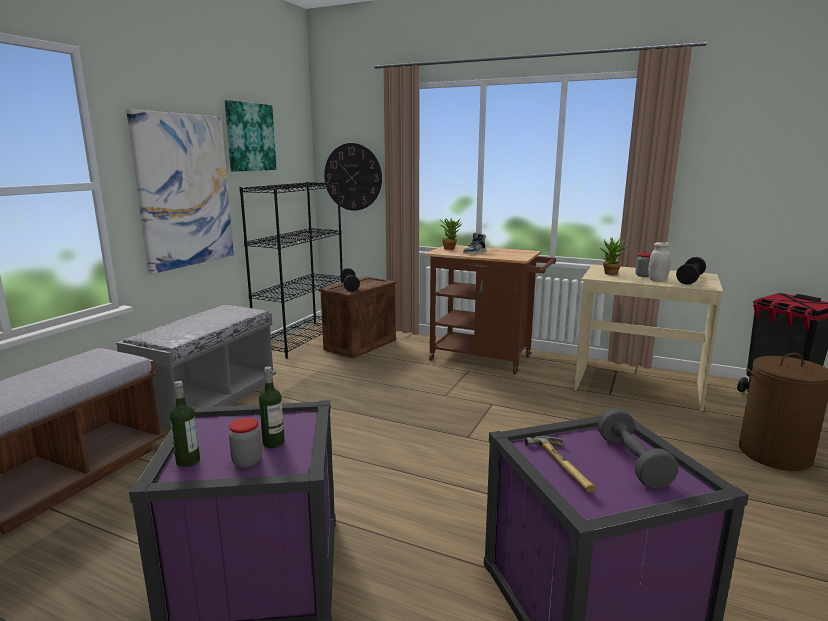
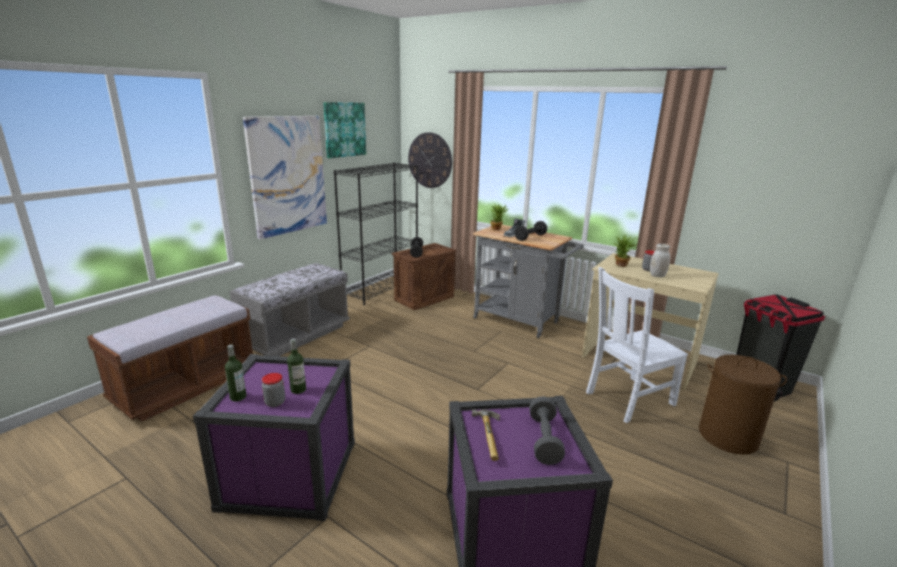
camera: 10 degrees right, 5 degrees up
(486, 359) = (520, 321): brown cart -> grey cart
(647, 428) = (627, 399): none -> white chair
(690, 279) = (687, 277): black dumbbell -> black dumbbell (530, 237)

